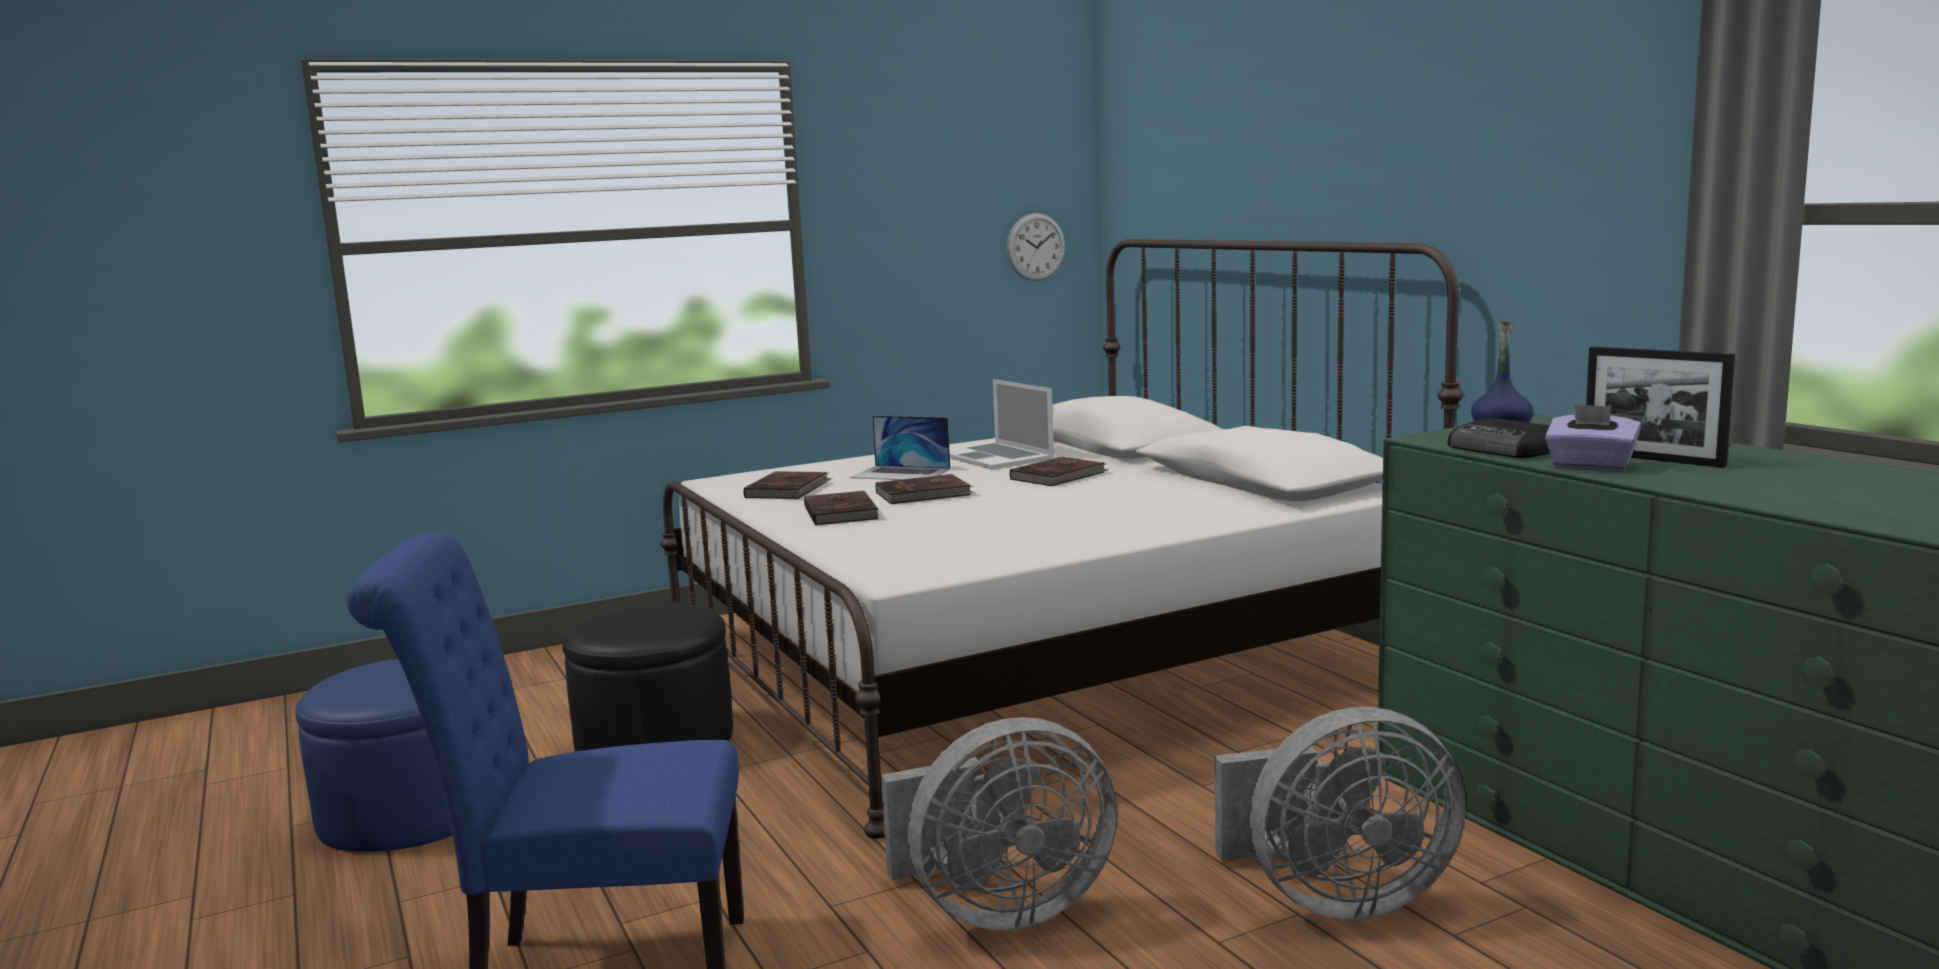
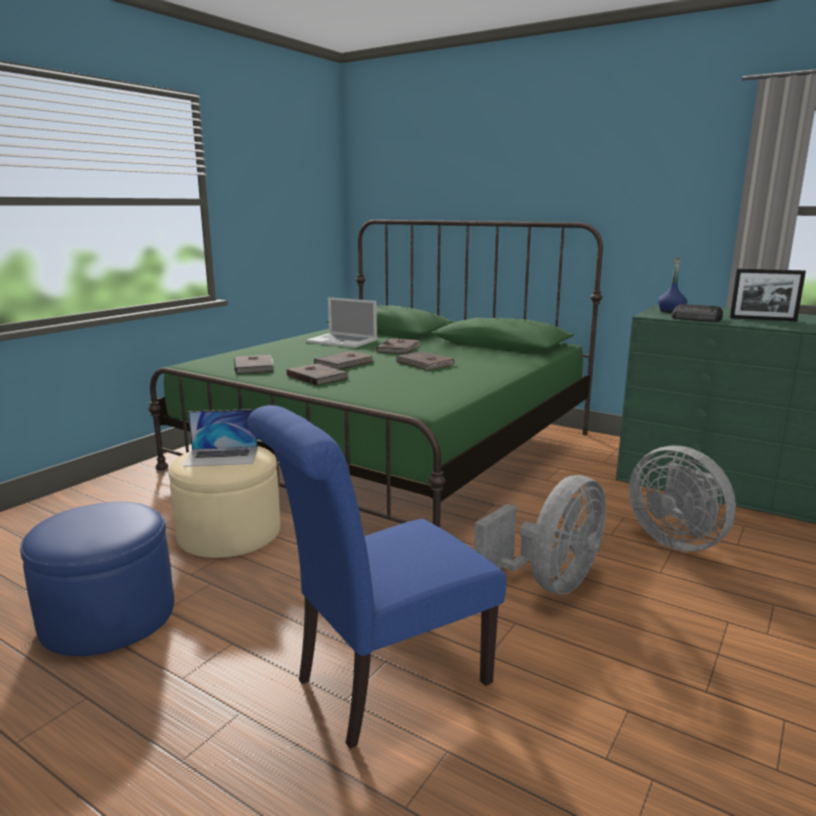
camera: 30 degrees left, 5 degrees up
(655, 741) = (229, 533): black ottoman -> beige ottoman
(901, 473) = (306, 353): laptop -> laptop (222, 456)
(1029, 658) = (388, 450): white bed -> green bed
(1036, 247) = (318, 222): wall clock -> none
(1045, 504) = (424, 363): none -> brown book
(1335, 900) = (677, 540): grey fan -> grey fan turned 90 degrees clockwise
(1590, 466) = (751, 323): purple tissue box -> none

